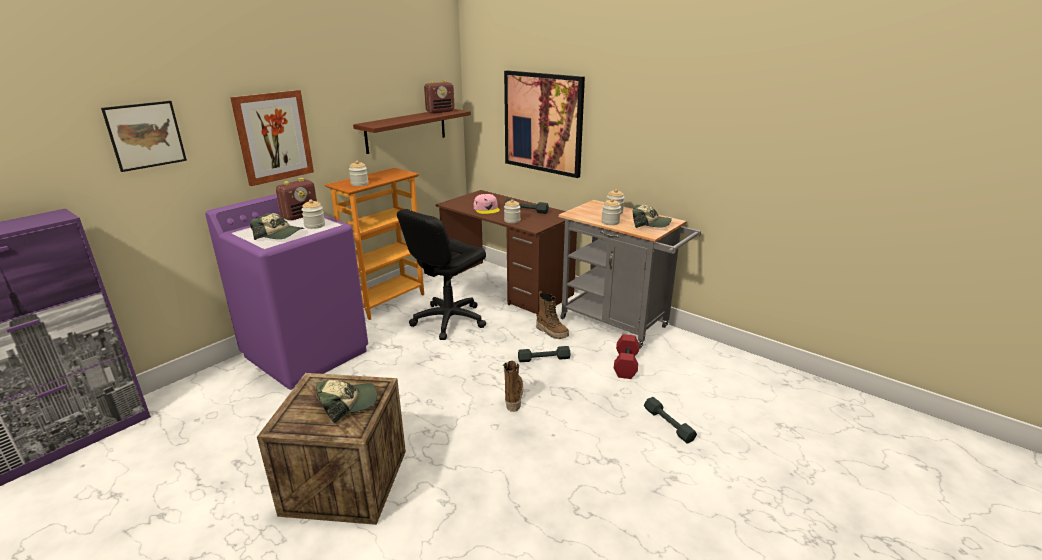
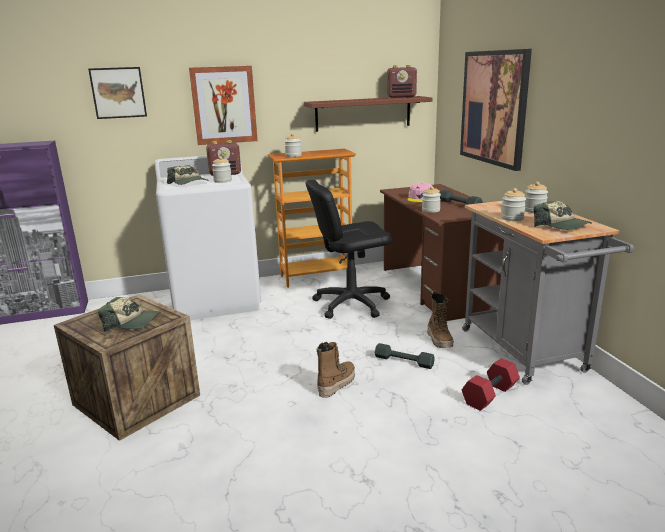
camera: 35 degrees right, 5 degrees down
(307, 353) = (216, 299): purple washing machine -> white washing machine
(668, 424) = (475, 473): grey dumbbell -> none

